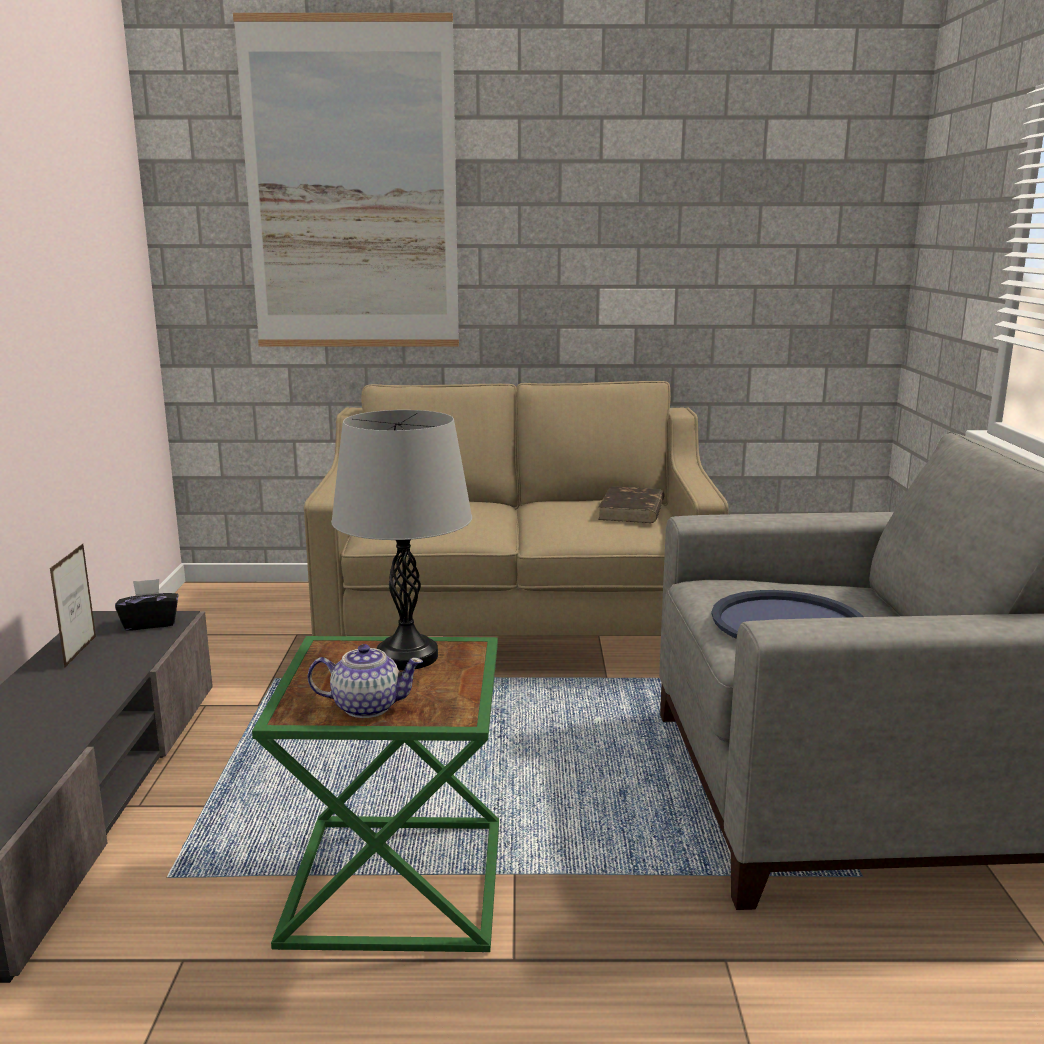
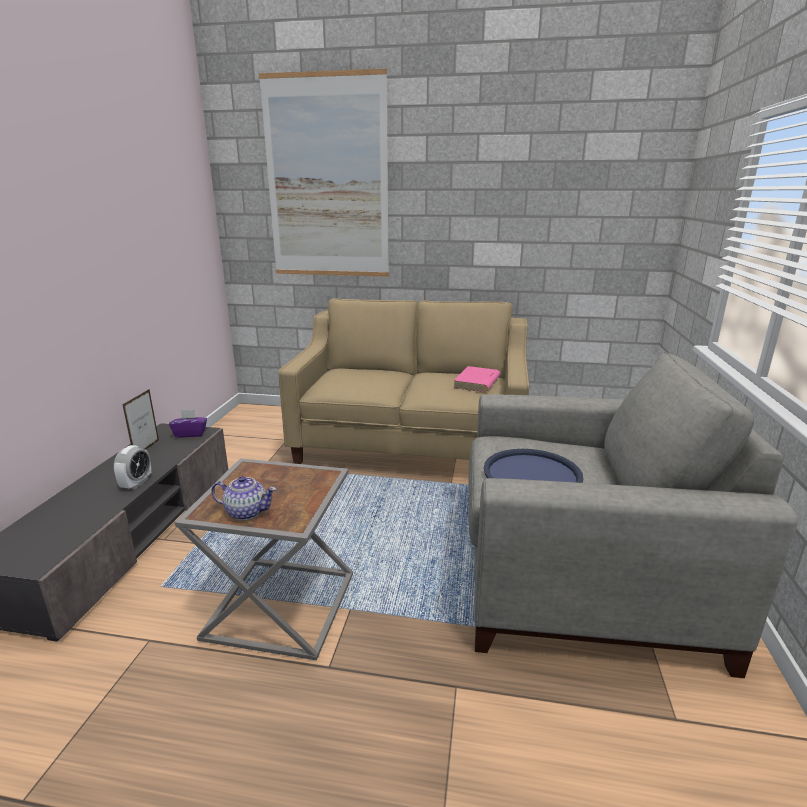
camera: 10 degrees right, 5 degrees up
(92, 705) = (136, 483): none -> alarm clock
(150, 623) = (190, 434): black tissue box -> purple tissue box
(393, 880) = (280, 604): green side table -> grey side table
(407, 657) = (288, 478): grey table lamp -> none
(632, 510) = (477, 382): brown book -> pink book

